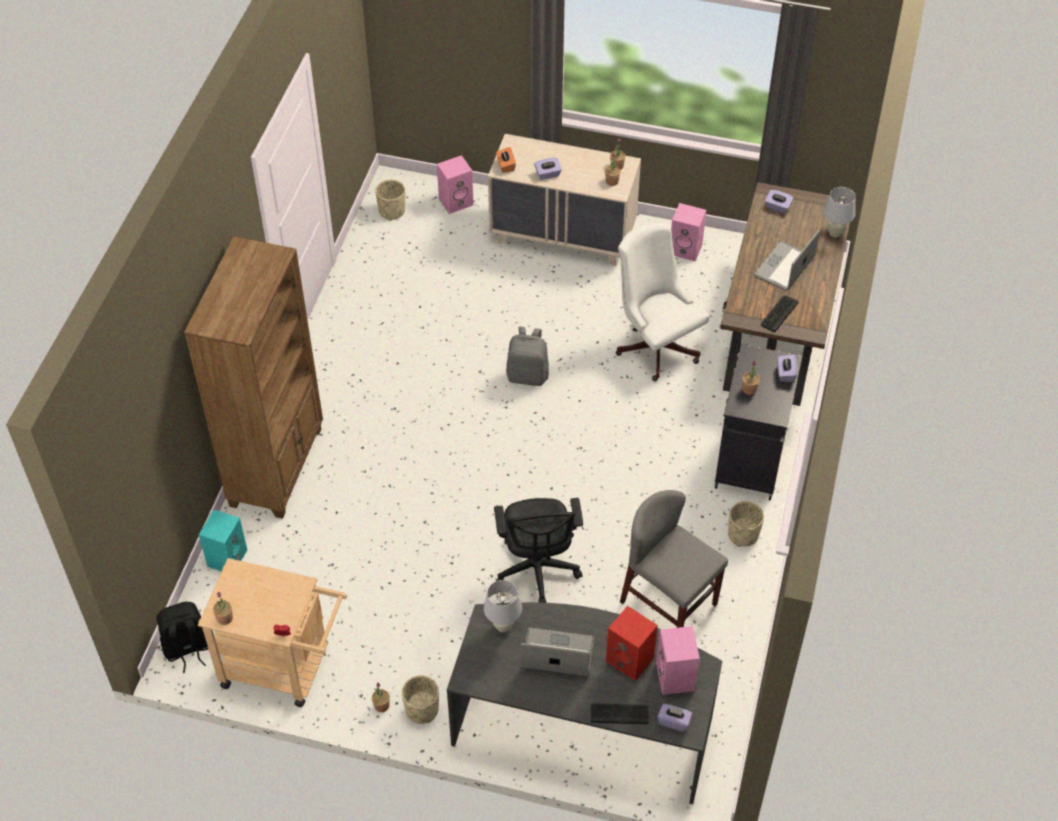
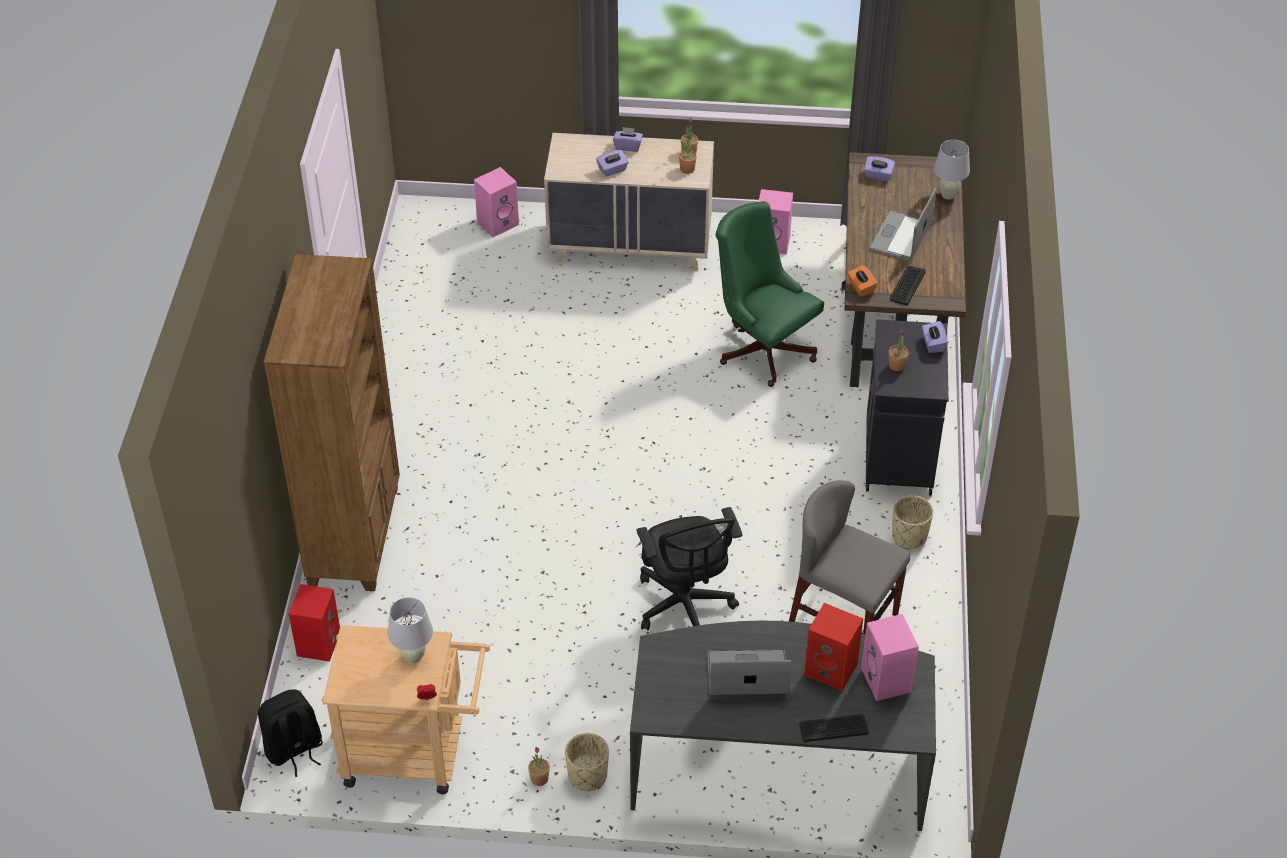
camera: 10 degrees left, 5 degrees down
(224, 618) = (353, 690): potted plant -> none
(227, 557) = (318, 642): turquoise speaker -> red speaker
(392, 211) = (425, 242): beige planter -> none
(503, 626) = (678, 655): white table lamp -> white table lamp (413, 657)
(505, 165) = (562, 166): orange tissue box -> orange tissue box (861, 287)
(528, 375) = (625, 399): grey backpack -> none
(655, 344) = (762, 347): white office chair -> green office chair
(674, 721) = (896, 727): purple tissue box -> purple tissue box (628, 146)

